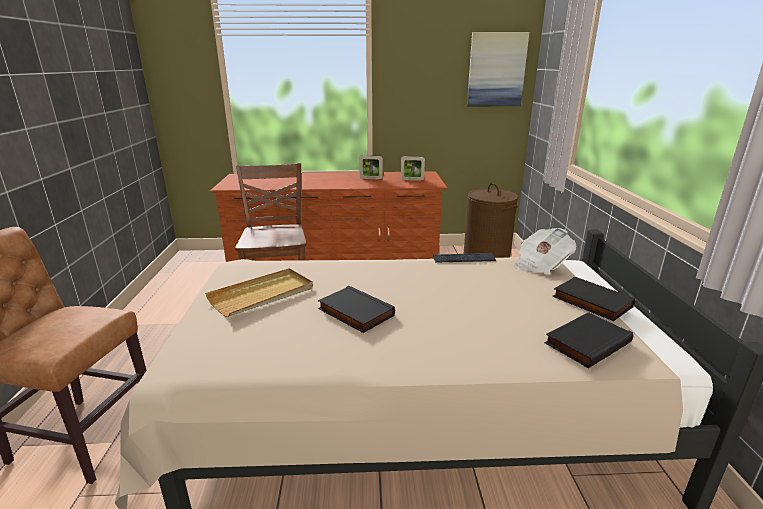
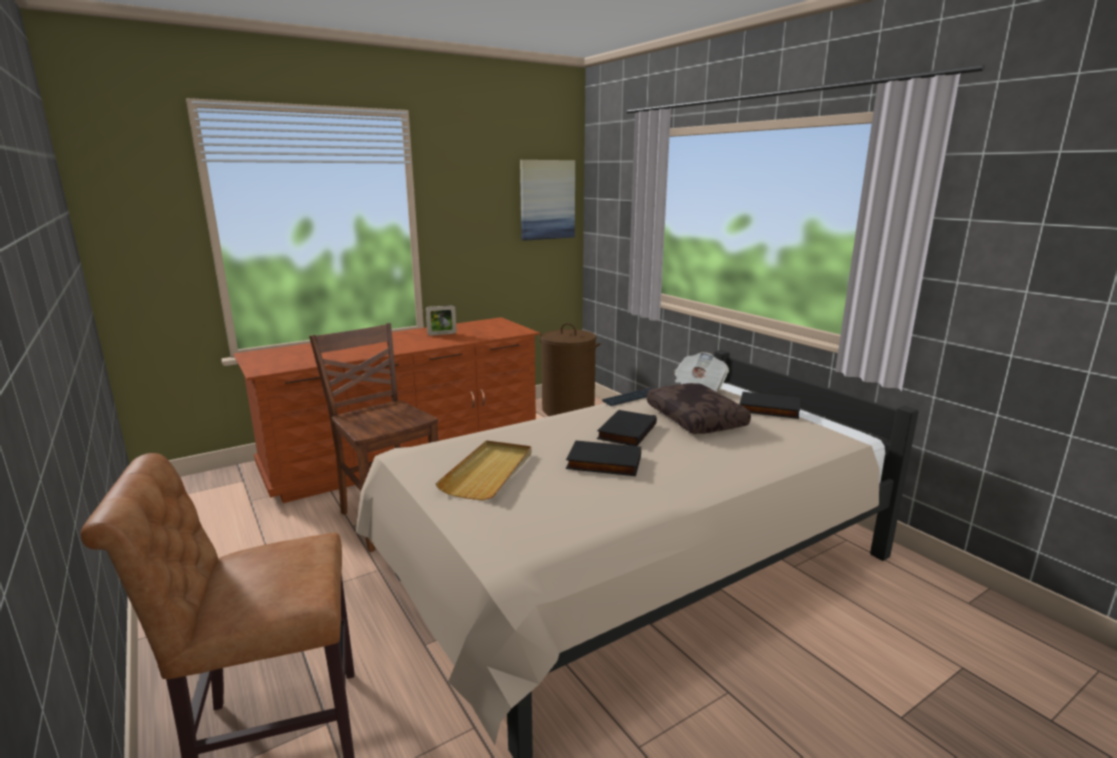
camera: 30 degrees left, 5 degrees down
(412, 180) = (491, 329): picture frame -> none
(498, 293) = (697, 419): none -> brown pillow
(586, 342) = (798, 437): black book -> black book (625, 431)

